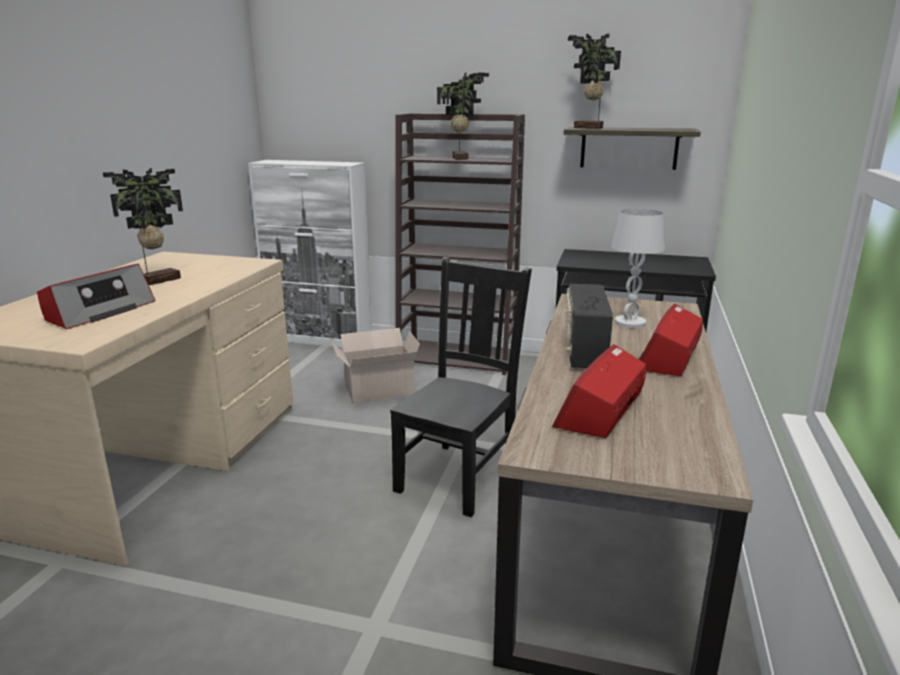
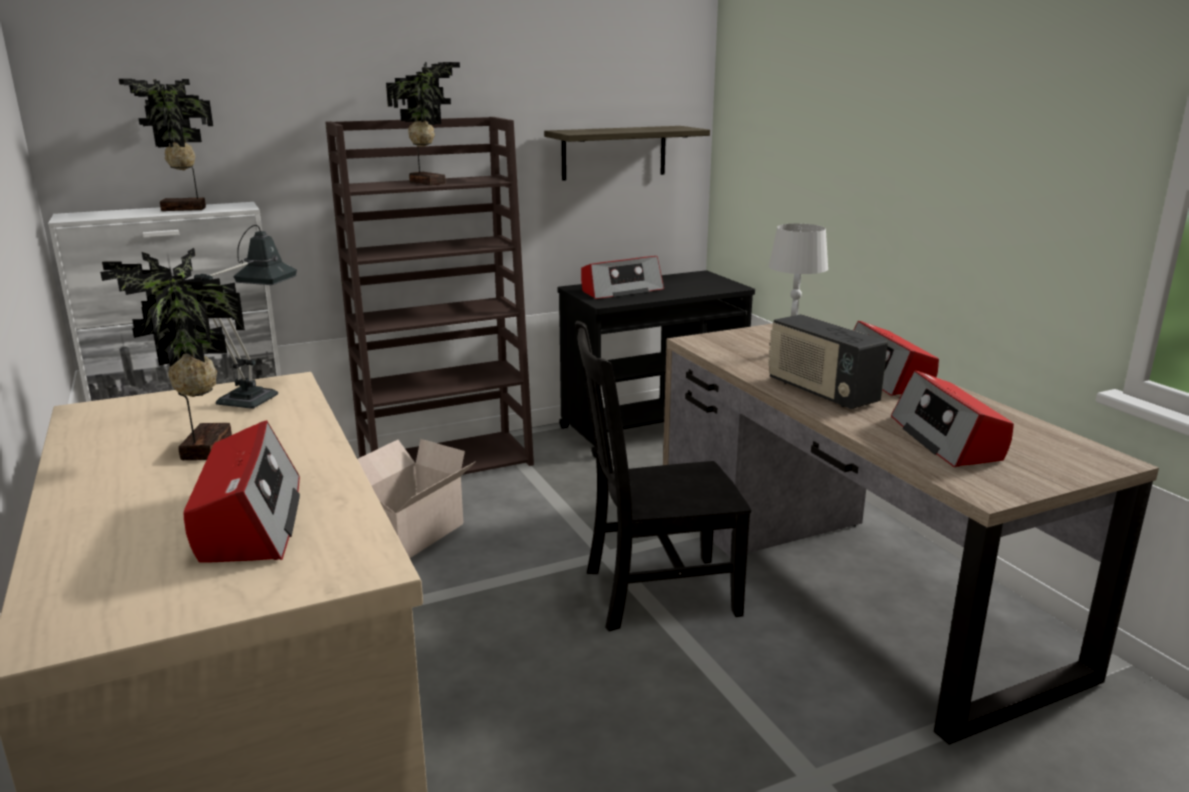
camera: 40 degrees left, 0 degrees up
(232, 265) = (256, 396): none -> table lamp
(459, 475) = (655, 592): black chair -> black chair turned 90 degrees counterclockwise
(588, 128) = (584, 131): potted plant -> potted plant (184, 209)
(602, 258) = (620, 290): none -> radio

